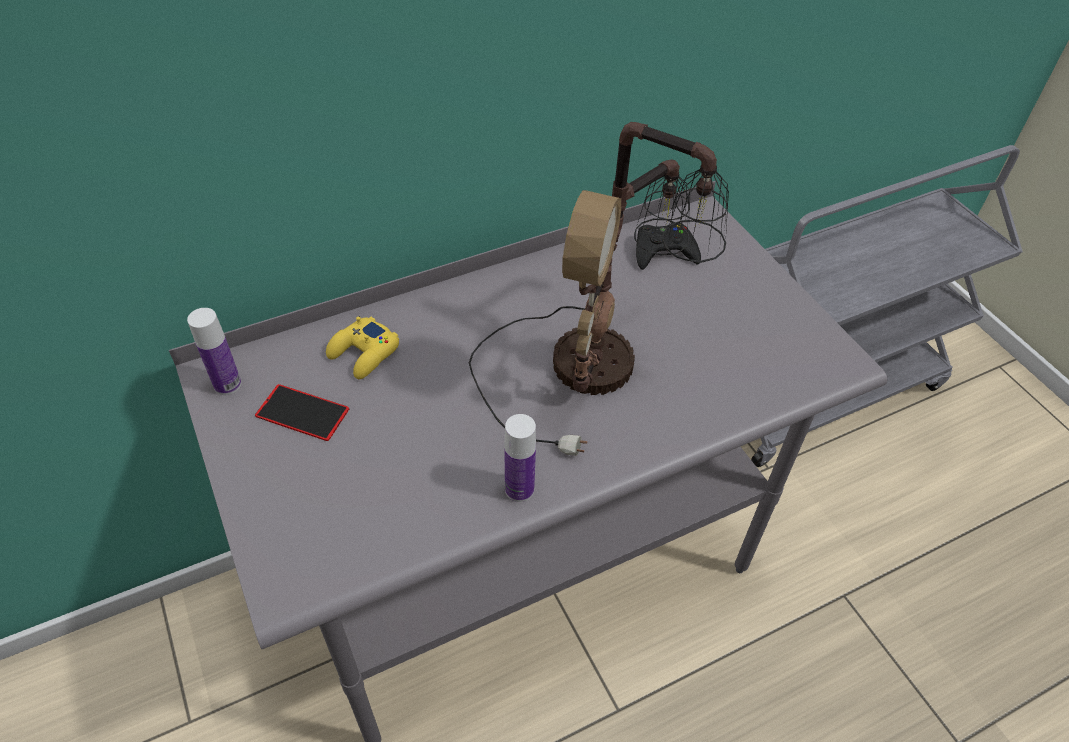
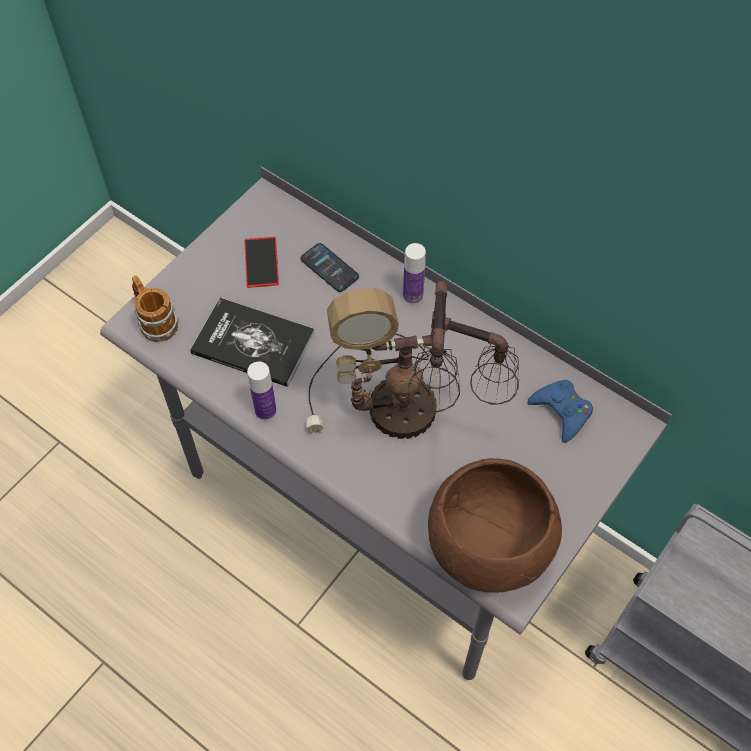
camera: 65 degrees right, 10 degrees up
(227, 384) = (261, 212): bottle -> bottle (413, 295)
(300, 562) = (155, 321): none -> mug
(364, 353) = (329, 268): yellow game controller -> phone
(415, 465) = (253, 343): none -> book
(664, 252) = (561, 411): black game controller -> blue game controller
(789, 361) = (489, 546): none -> brown bowl

